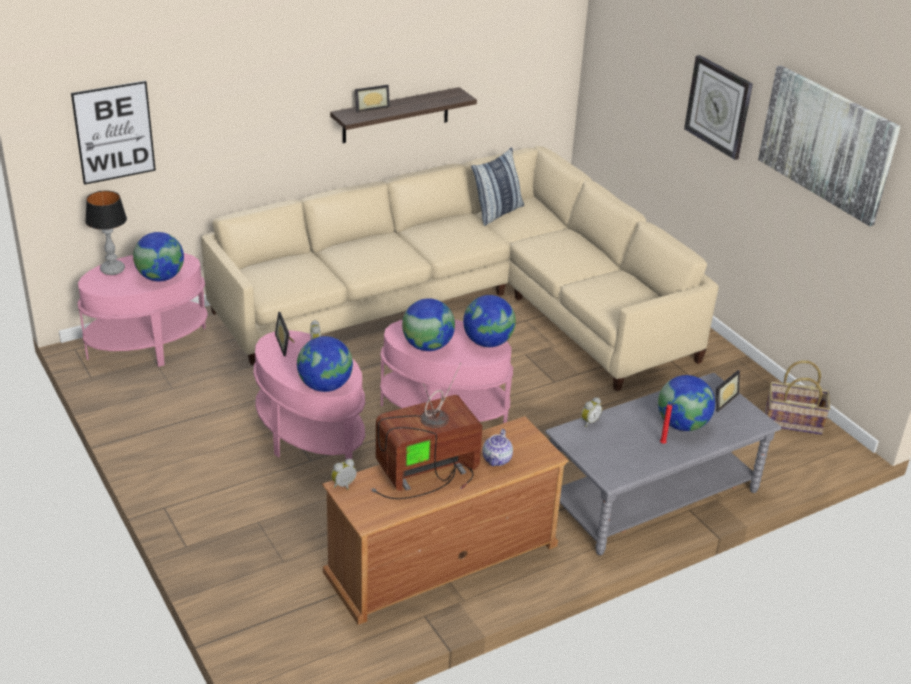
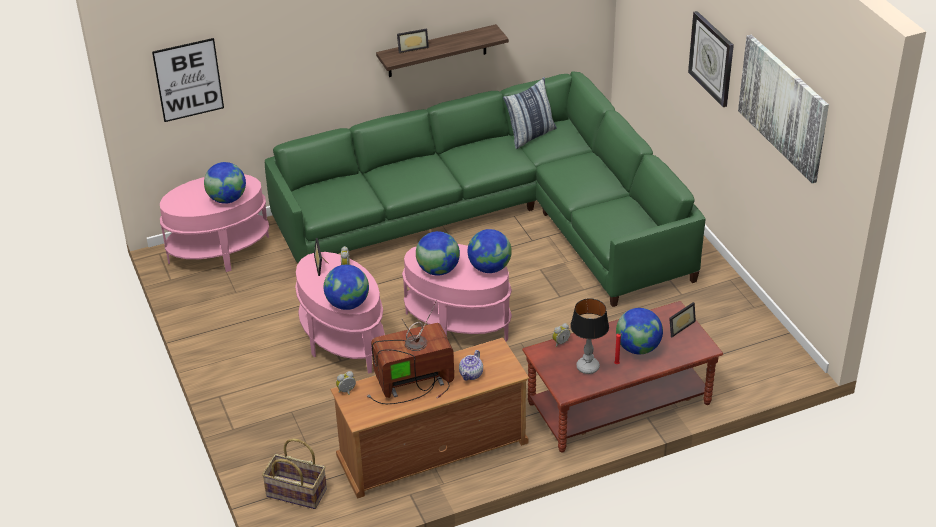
camera: 10 degrees right, 5 degrees up
(112, 270) = (188, 190): table lamp -> table lamp (587, 367)
(468, 302) = (500, 217): beige sofa -> green sofa
(653, 495) = (619, 403): grey coffee table -> brown coffee table
(792, 422) = (762, 342): basket -> basket (296, 493)

